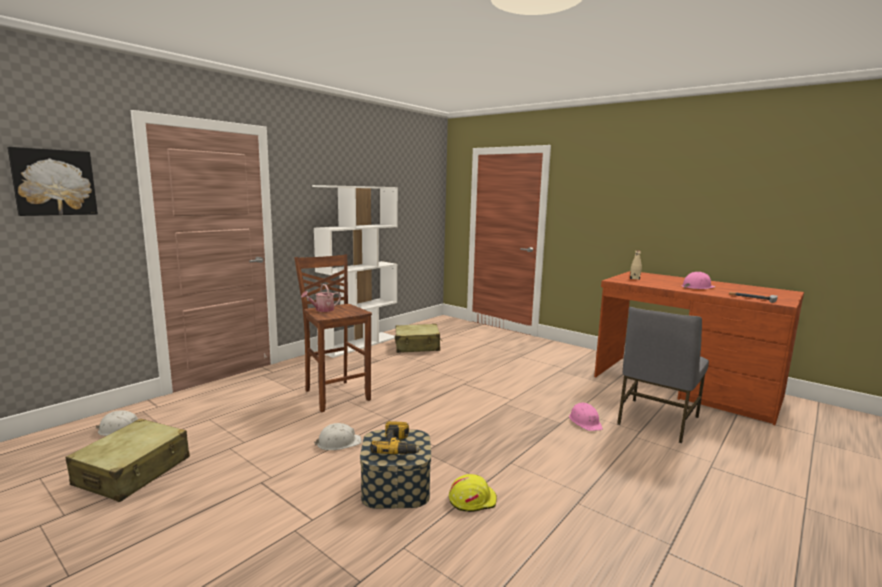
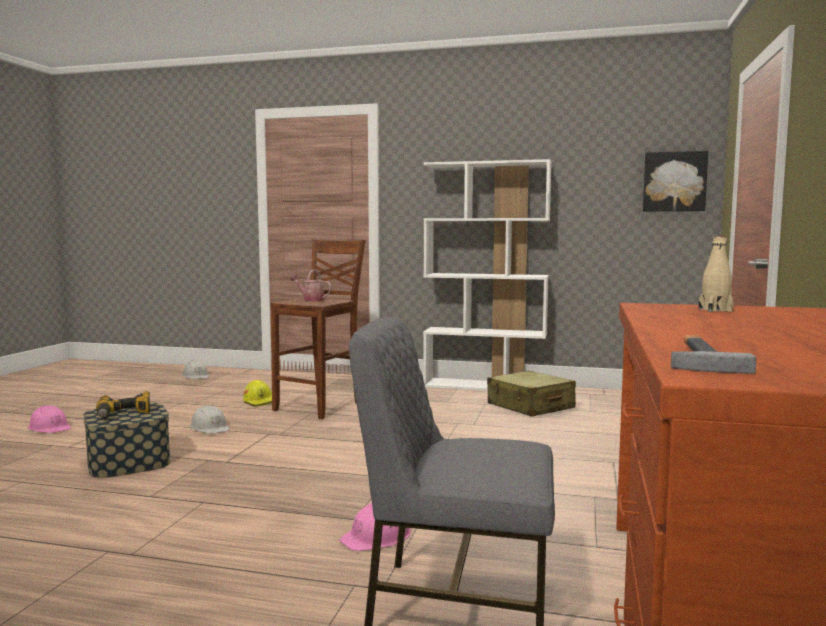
camera: 65 degrees right, 5 degrees down
(54, 182) = (203, 174): picture -> picture (674, 182)
(133, 471) = (133, 393): beige suitcase -> none
(472, 500) = (107, 495): yellow hard hat -> yellow hard hat (260, 402)
(697, 287) = (740, 332): pink hard hat -> pink hard hat (50, 428)

